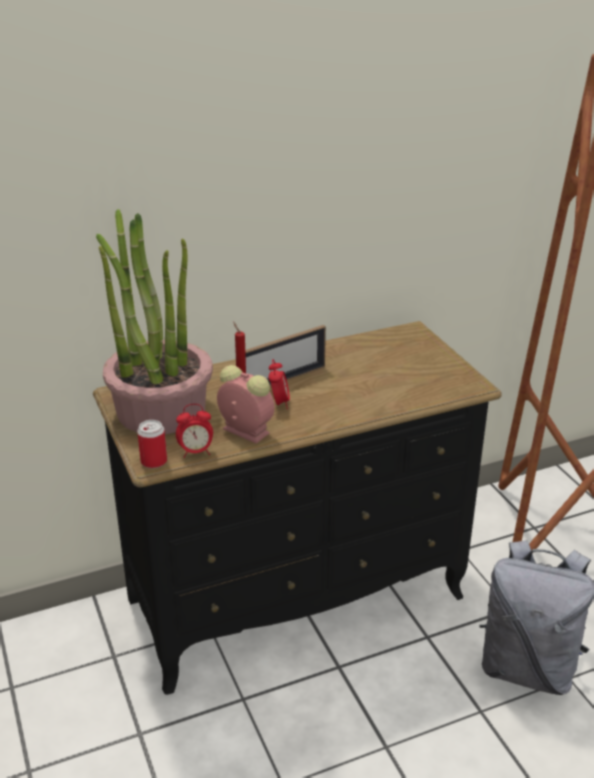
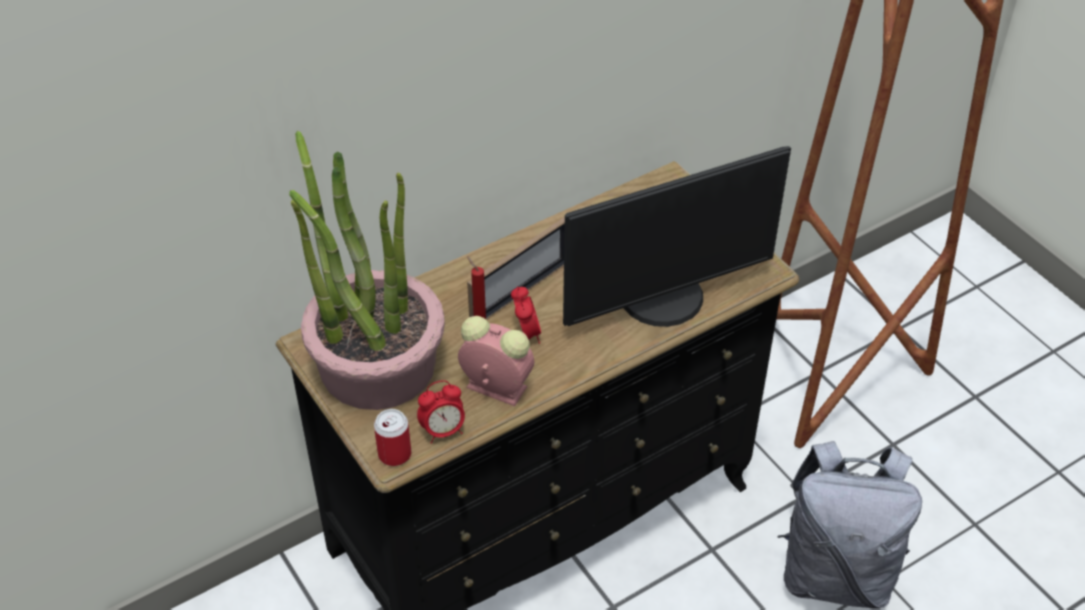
camera: 10 degrees left, 15 degrees up
(391, 394) = (664, 299): none -> monitor

